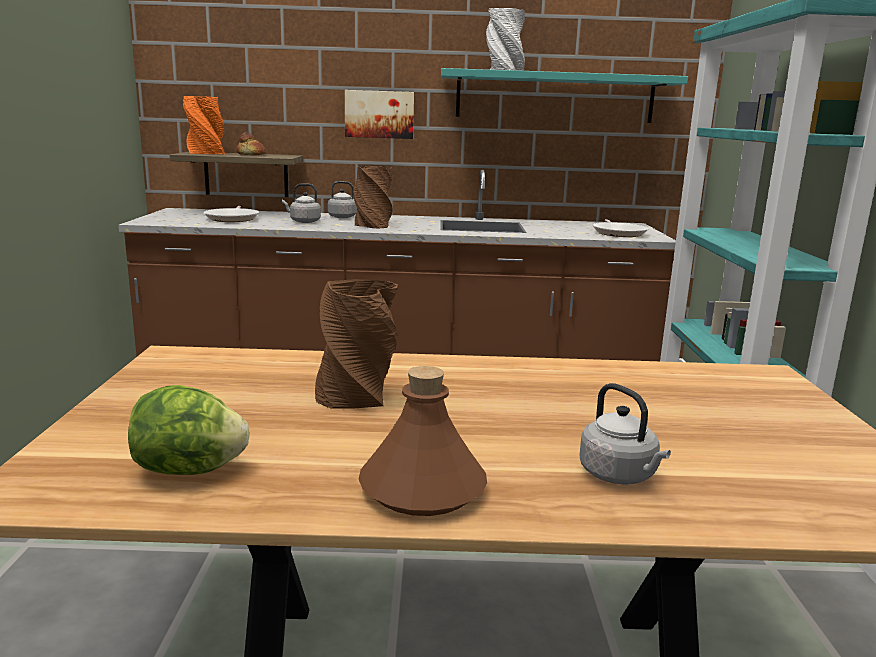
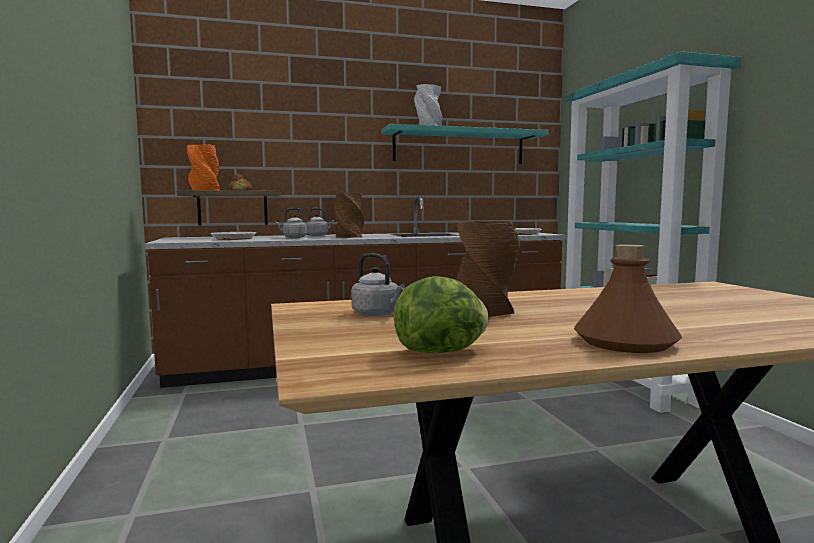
camera: 15 degrees left, 10 degrees down
(379, 114) = (337, 160): picture -> none
(620, 475) = (729, 325): grey kettle -> grey kettle (378, 314)

